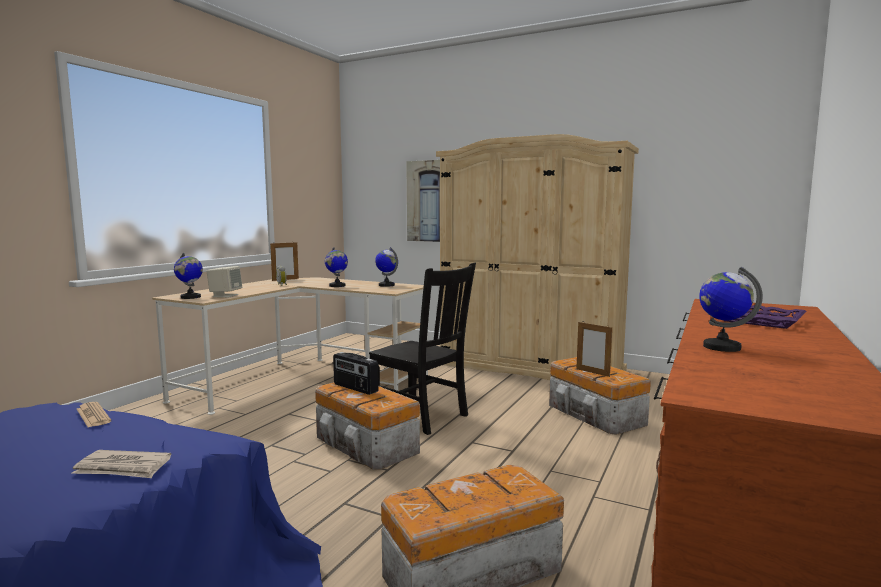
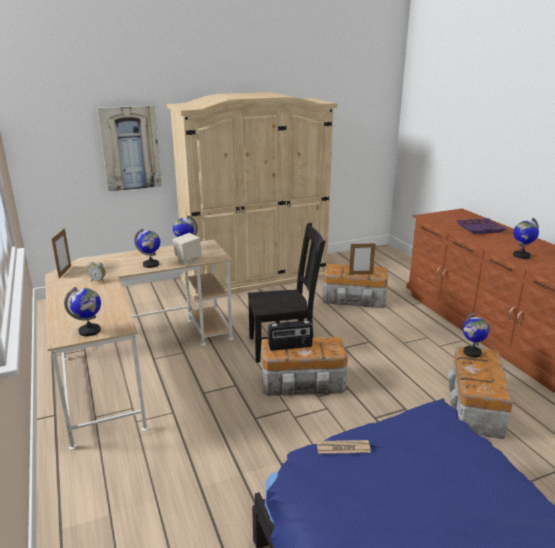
camera: 50 degrees left, 15 degrees up
(123, 468) = (460, 447): newspaper -> none
(225, 295) = (113, 315): beige speaker -> beige speaker (188, 260)
(512, 476) = (472, 353): none -> globe

